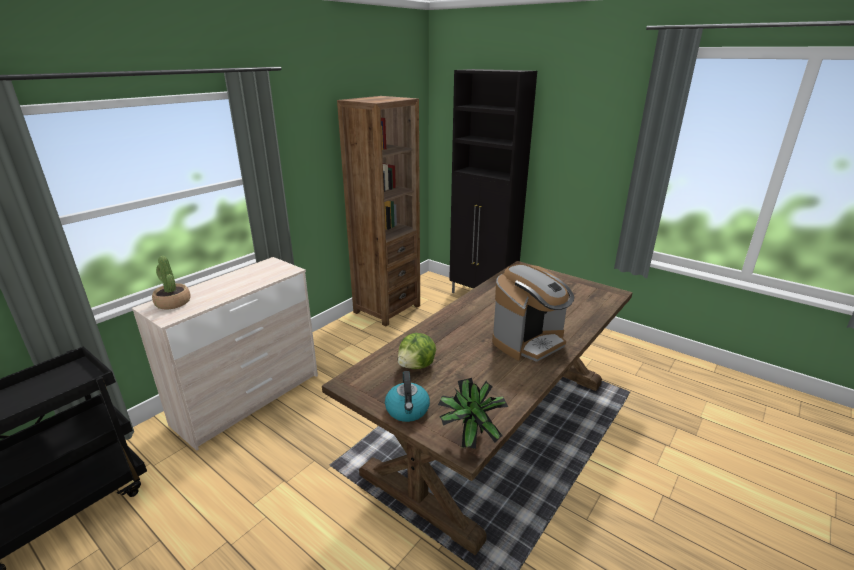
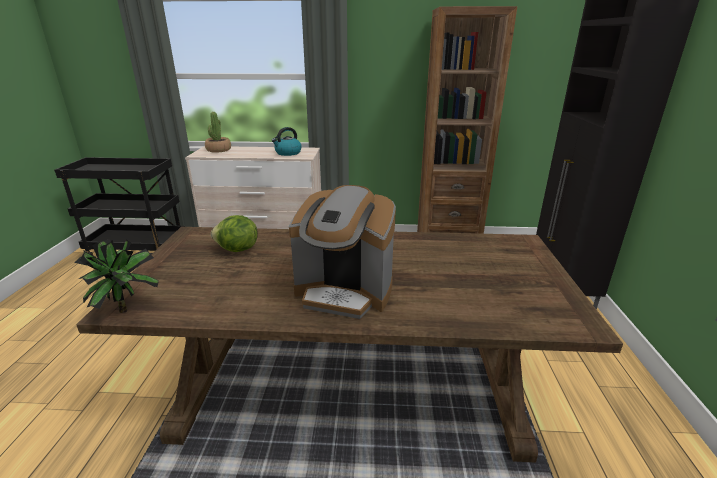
camera: 55 degrees right, 0 degrees up
(407, 410) = (163, 266): kettle -> kettle (288, 153)

